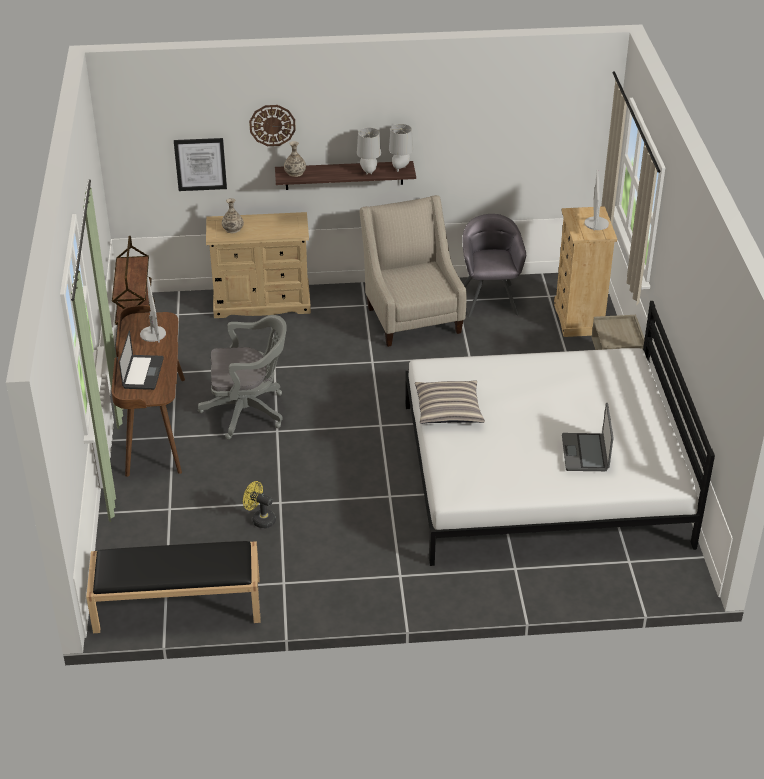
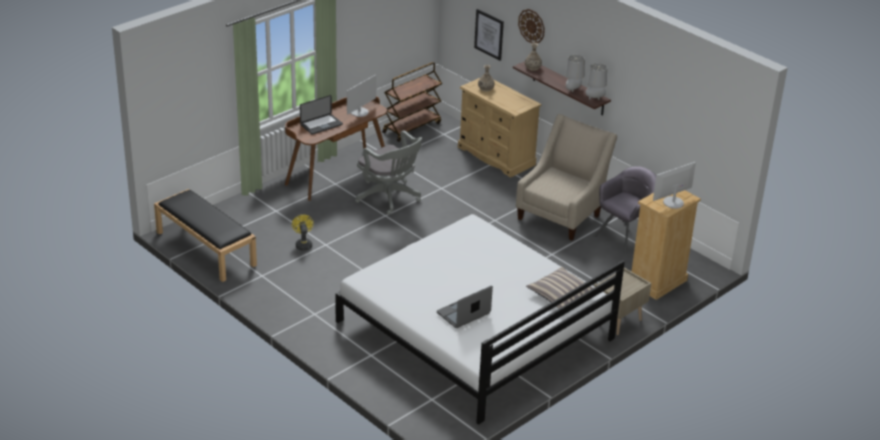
camera: 50 degrees right, 5 degrees down
(448, 410) = (440, 246): pillow -> pillow (561, 295)

